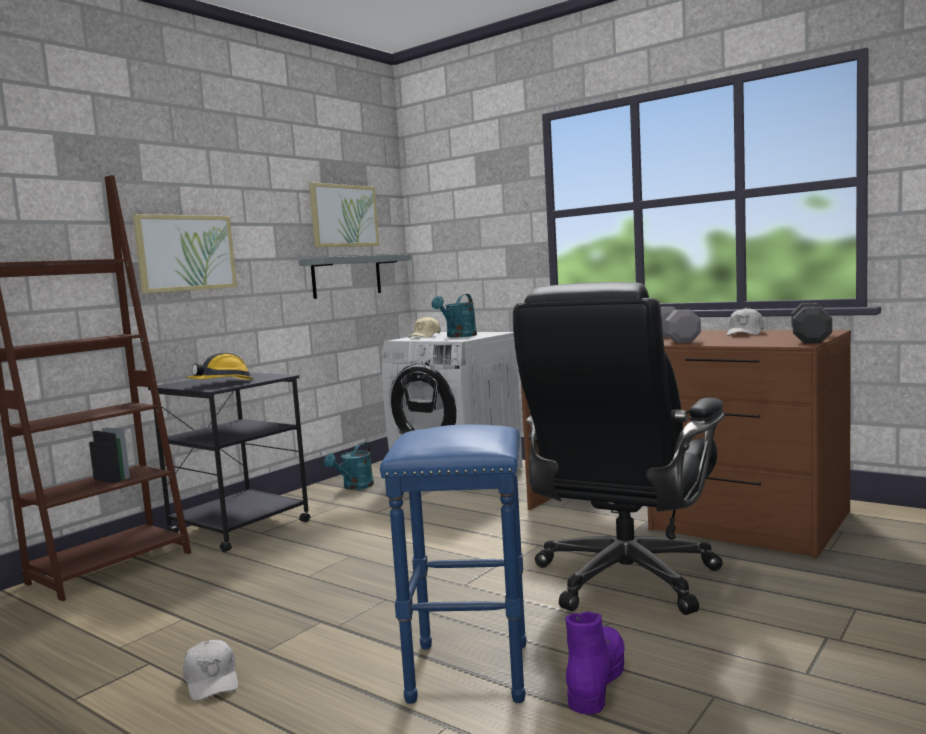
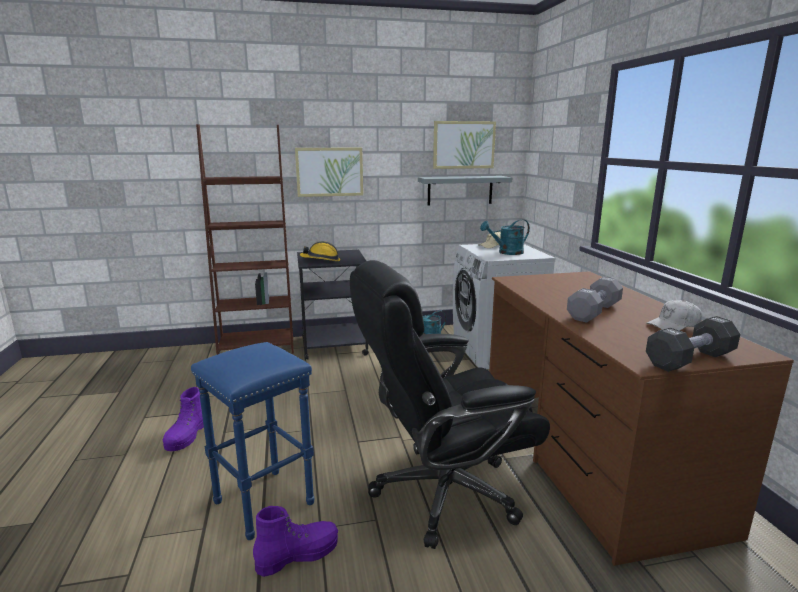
camera: 40 degrees right, 10 degrees up
(212, 680) = (186, 436): white cap -> purple boot

